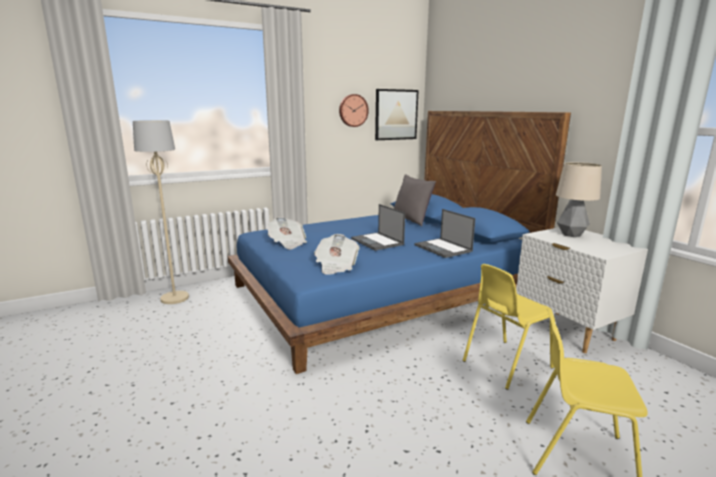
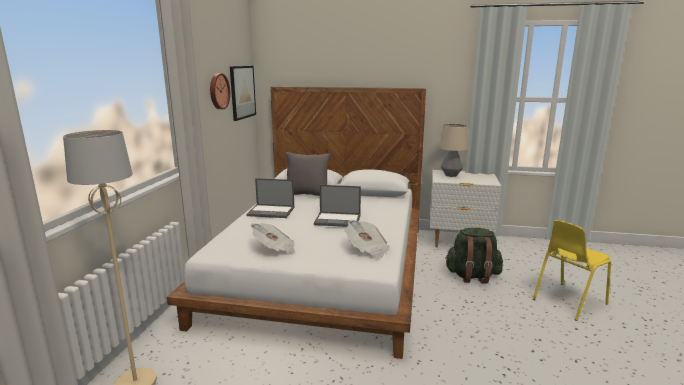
camera: 50 degrees left, 0 degrees up
(380, 293) = (324, 270): blue bed -> white bed
(443, 248) = (386, 209): laptop -> laptop (271, 211)
(505, 364) = (472, 276): yellow chair -> green backpack

